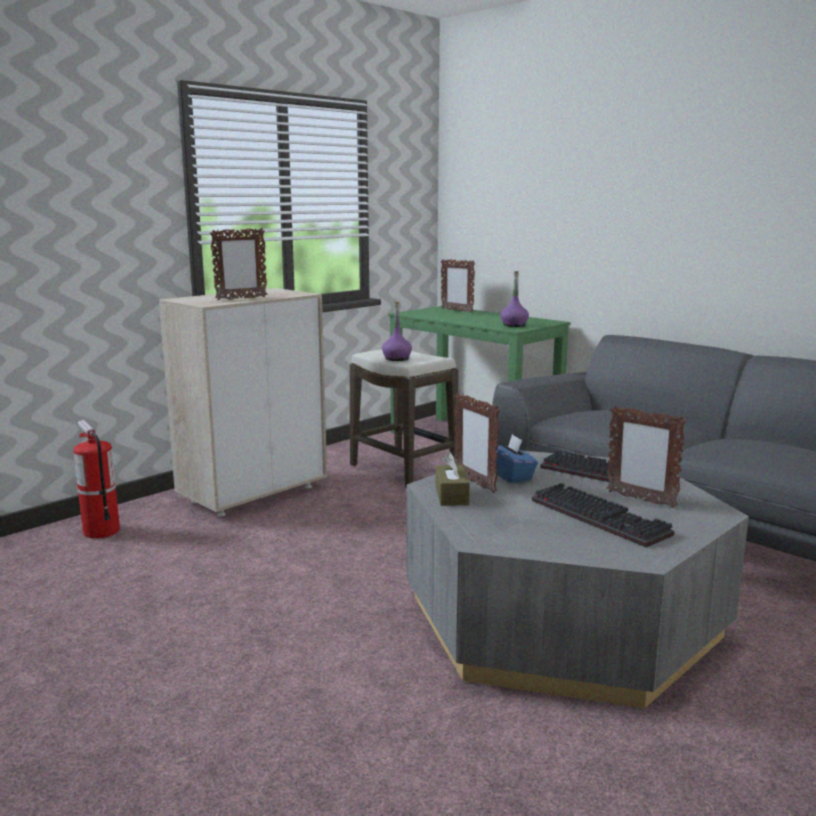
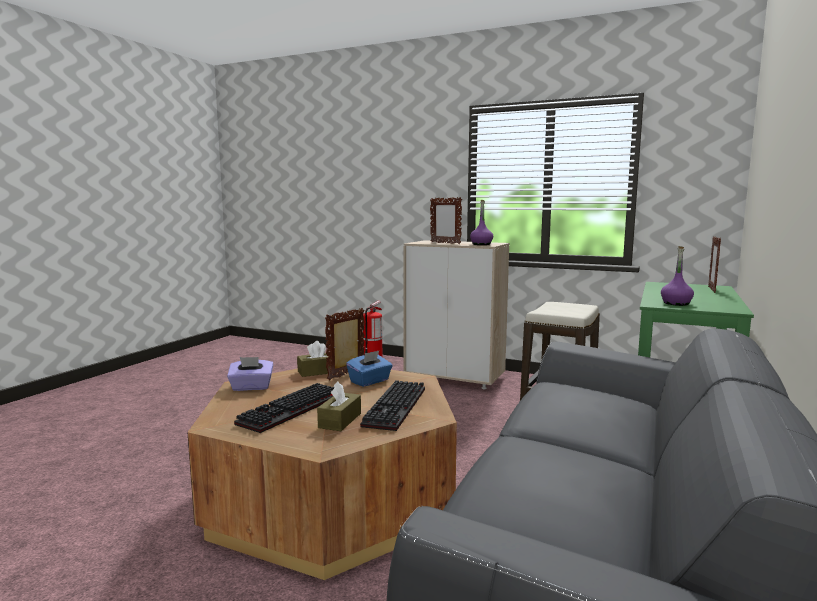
camera: 70 degrees right, 5 degrees down
(397, 359) = (548, 308): purple bottle -> purple bottle (481, 244)
(499, 534) = (251, 387): none -> purple tissue box
(562, 618) = (331, 498): grey coffee table -> brown coffee table
(640, 499) = (340, 420): picture frame -> brown tissue box

